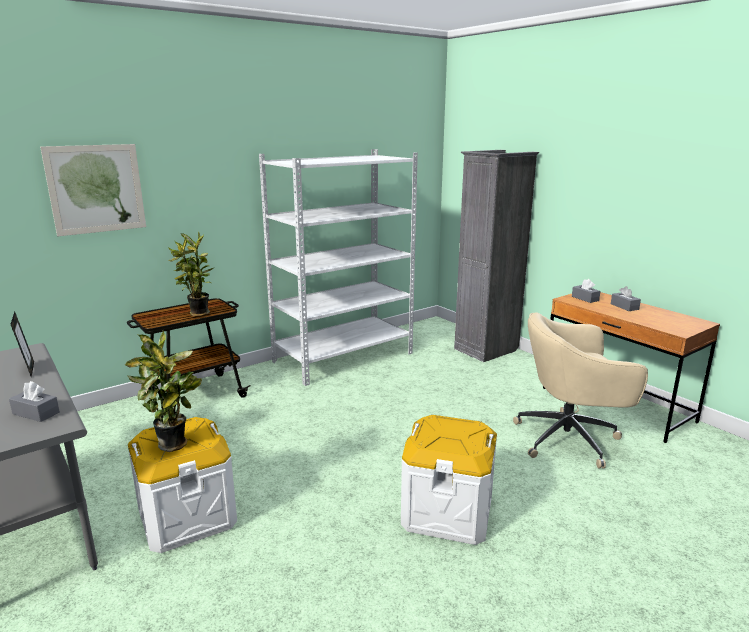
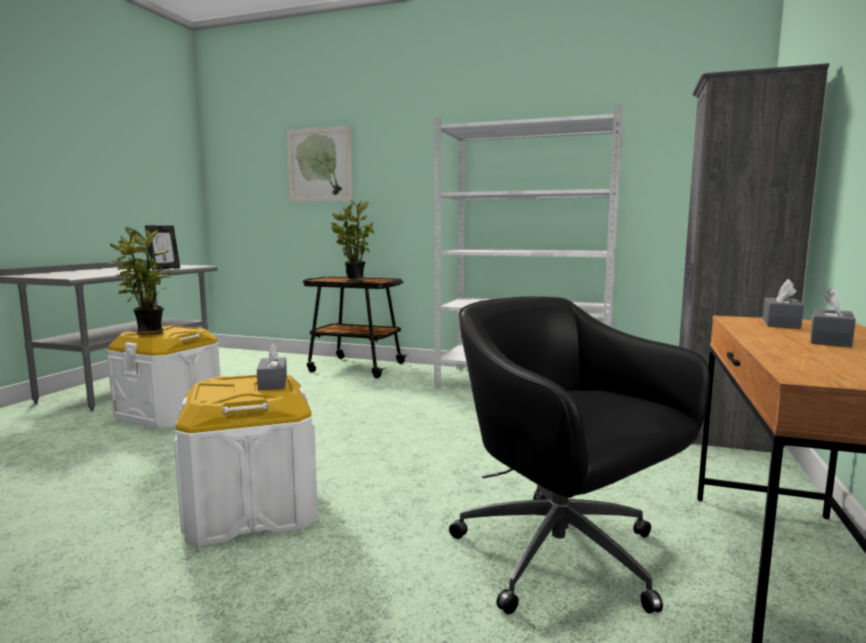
camera: 55 degrees right, 10 degrees down
(36, 413) = (91, 274): grey tissue box -> grey tissue box (272, 383)
(569, 439) = (564, 558): beige office chair -> black office chair

